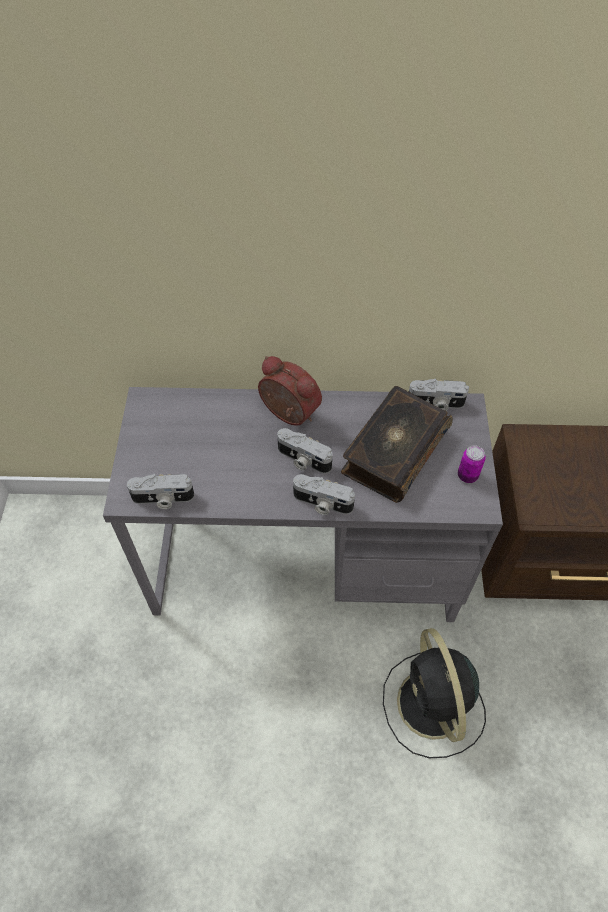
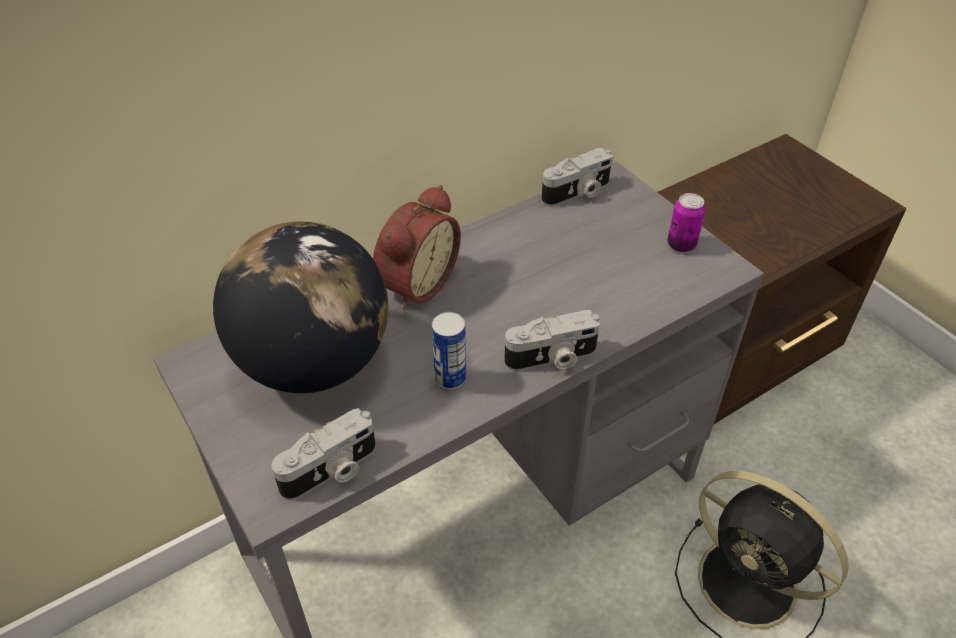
camera: 35 degrees left, 10 degrees down
(199, 434) = (314, 364): none -> globe
(258, 484) = (450, 380): none -> can
(287, 414) = (415, 283): alarm clock -> alarm clock turned 120 degrees clockwise
(303, 460) = (482, 323): camera -> none
(393, 451) = (579, 261): book -> none

